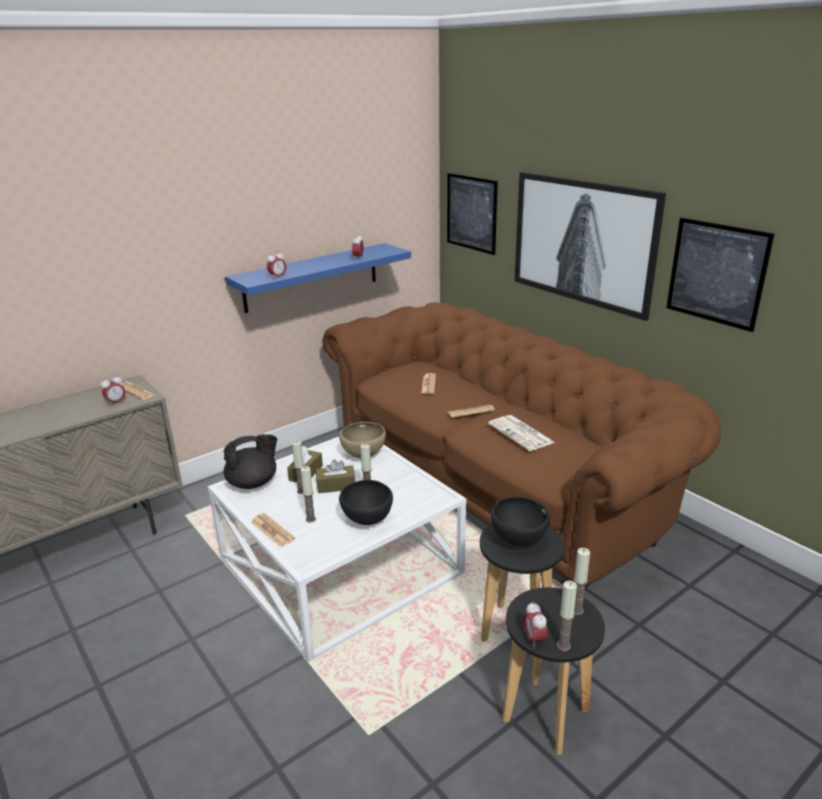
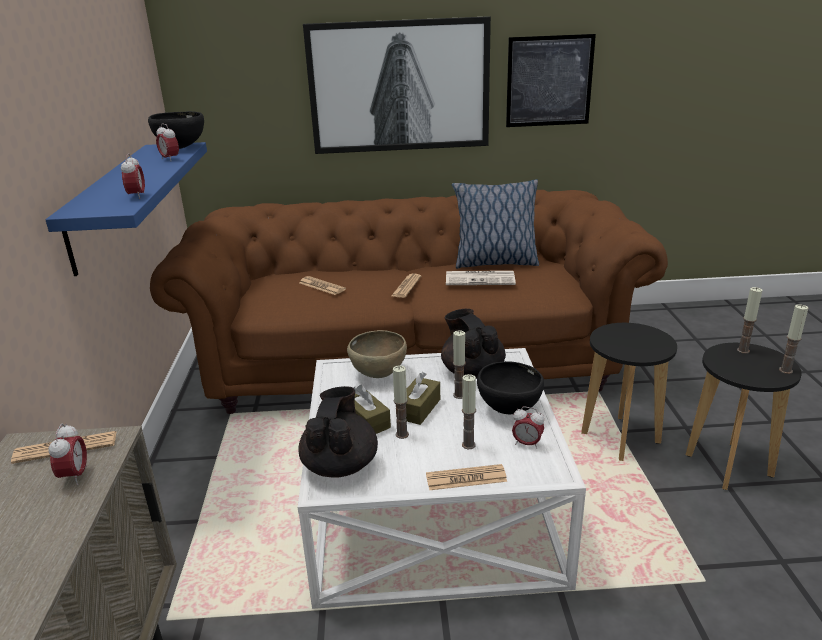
camera: 55 degrees left, 0 degrees up
(405, 488) = (472, 371): none -> black teapot
(471, 213) = (226, 89): picture -> none
(518, 541) = (630, 341): black bowl -> black bowl (181, 148)
(534, 639) = (771, 379): alarm clock -> alarm clock (527, 444)
(565, 429) = (494, 263): none -> pillow

